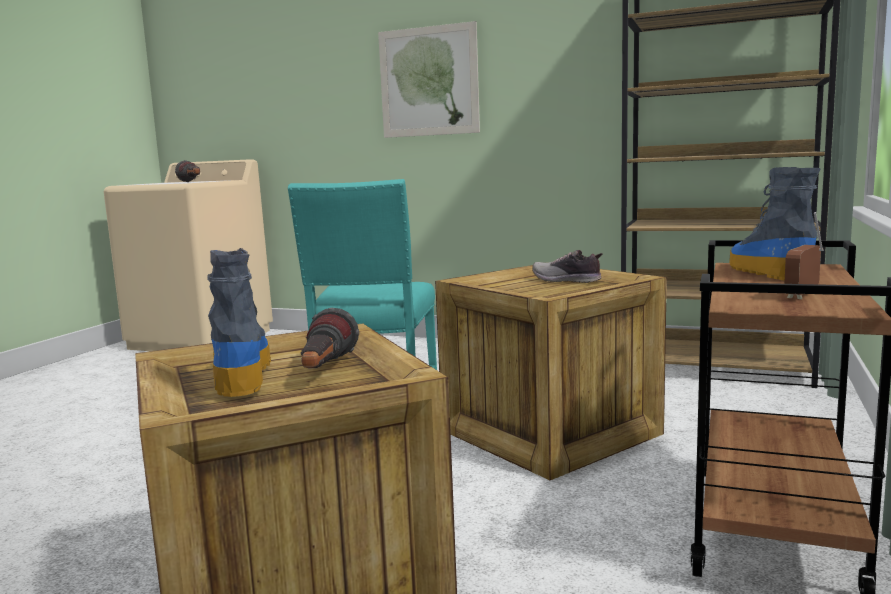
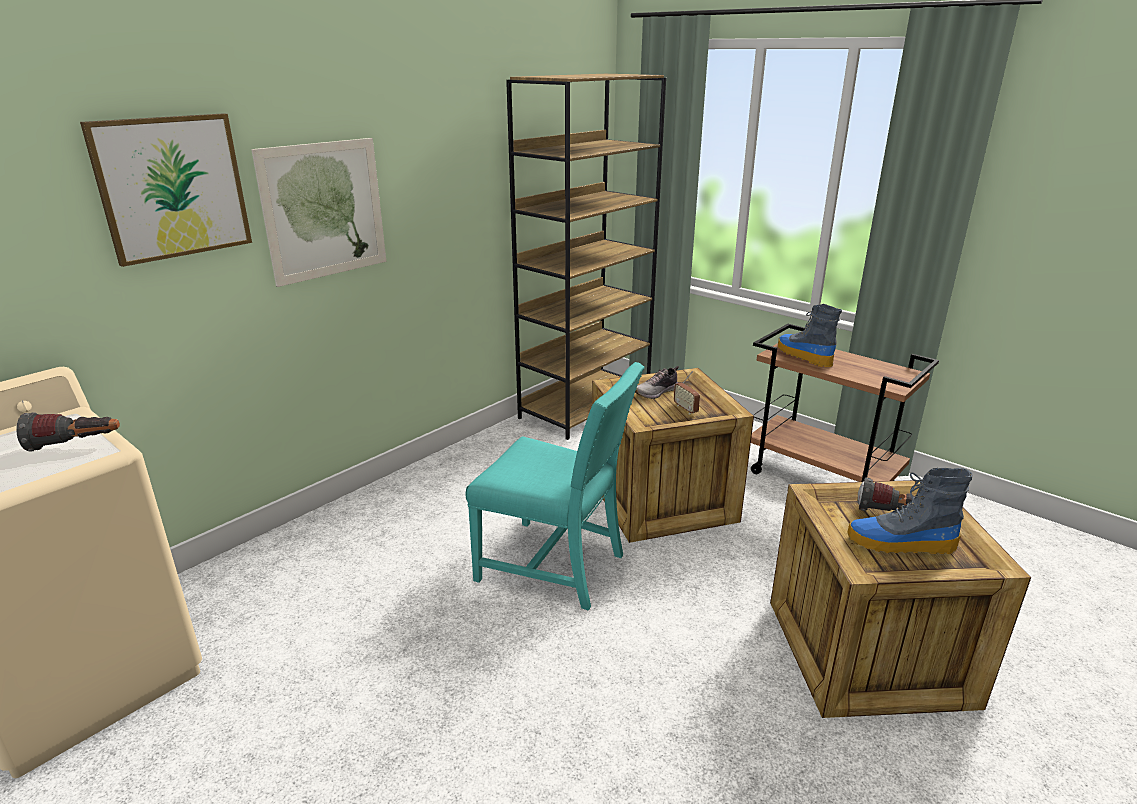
camera: 70 degrees left, 15 degrees up
(328, 58) = (172, 187): none -> picture
(766, 272) = (803, 355): boot -> boot turned 45 degrees clockwise
(802, 295) = (872, 369): radio -> radio (685, 409)

